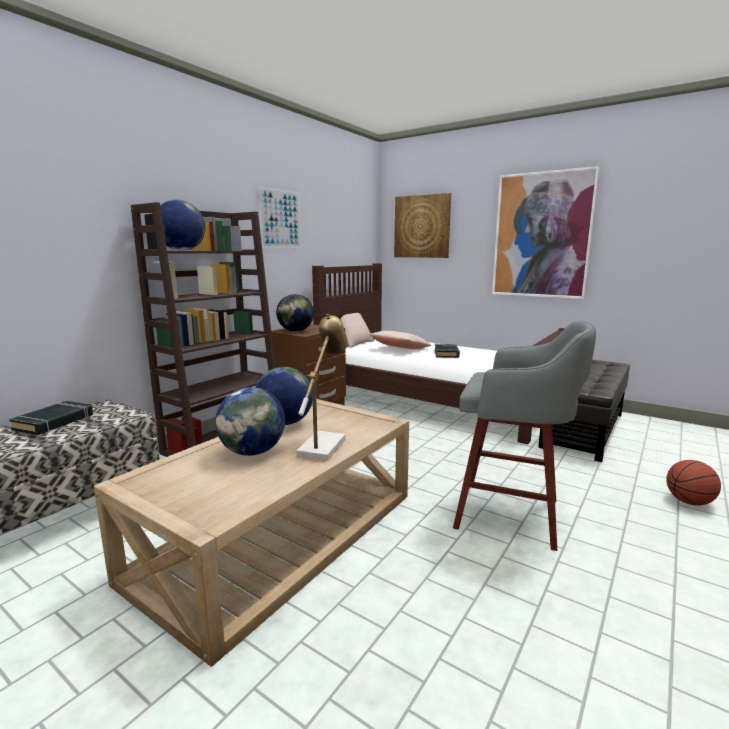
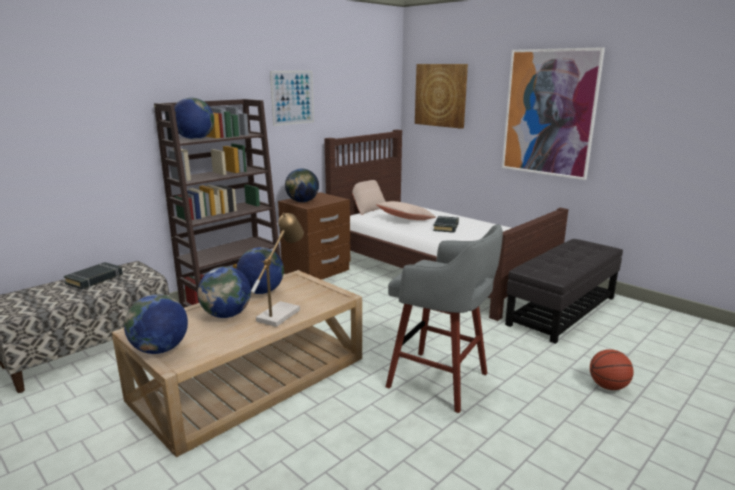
camera: 10 degrees right, 5 degrees up
(176, 504) = (160, 349): none -> globe

